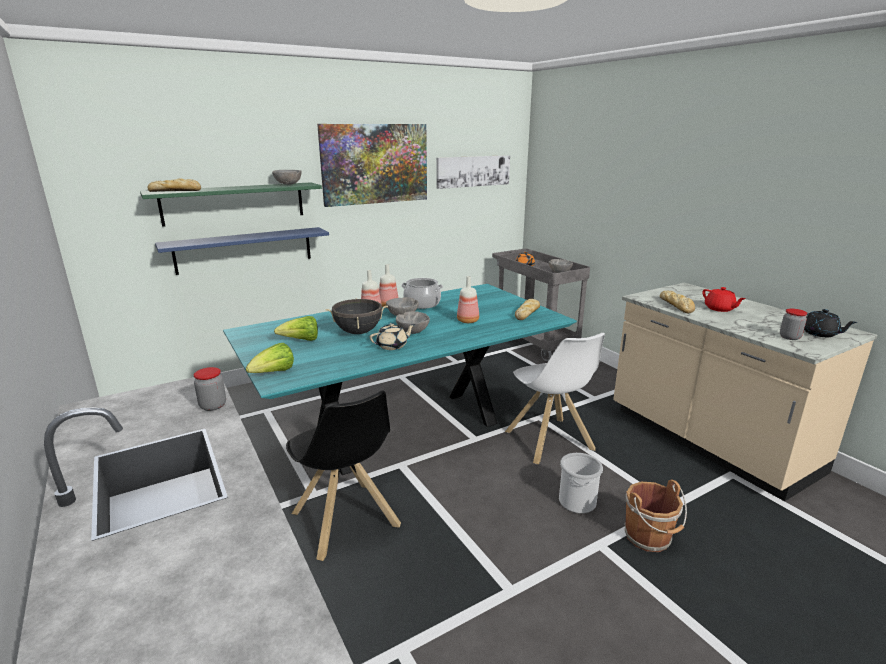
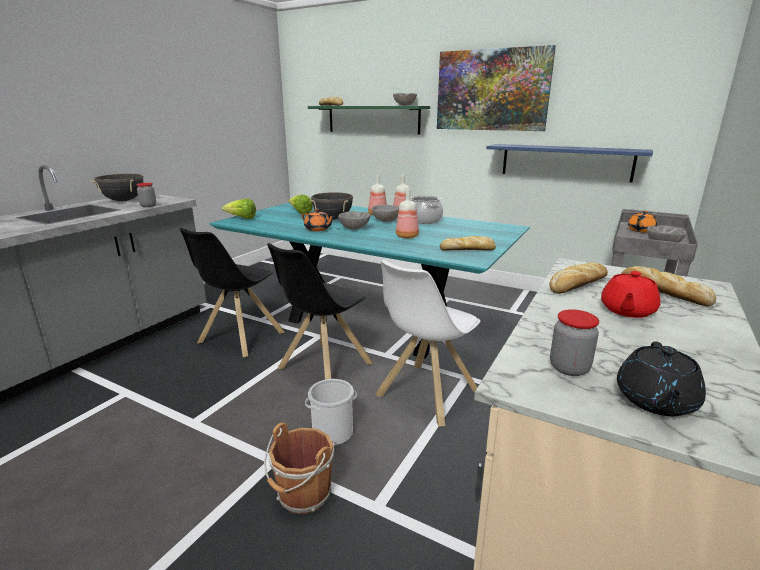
camera: 60 degrees right, 0 degrees up
(121, 424) = (123, 201): none -> black cooking pot
(244, 250) = (375, 157): blue shelf -> blue shelf (565, 162)
(392, 346) = (318, 229): beige teapot -> orange teapot
(466, 478) = (323, 366): none -> black chair
(473, 171) = (620, 102): picture -> none
(694, 296) = (661, 292): none -> bread

